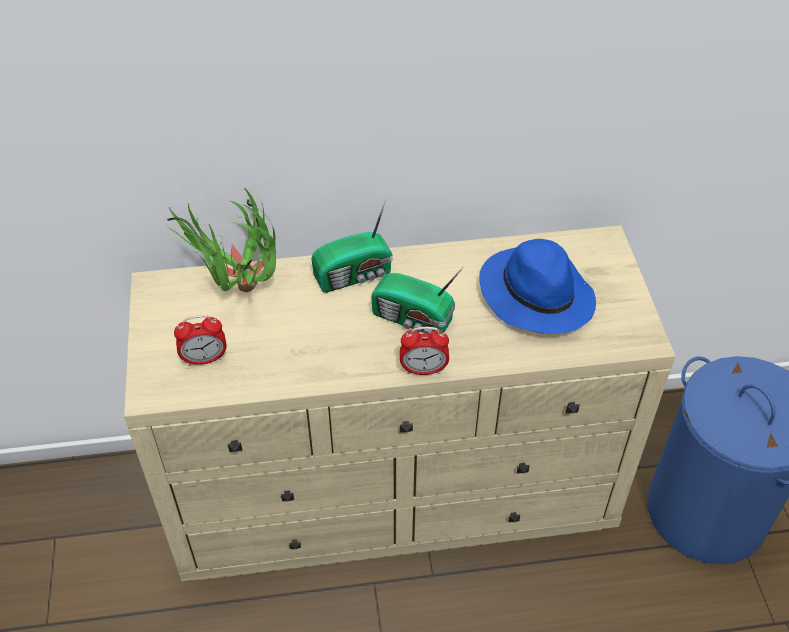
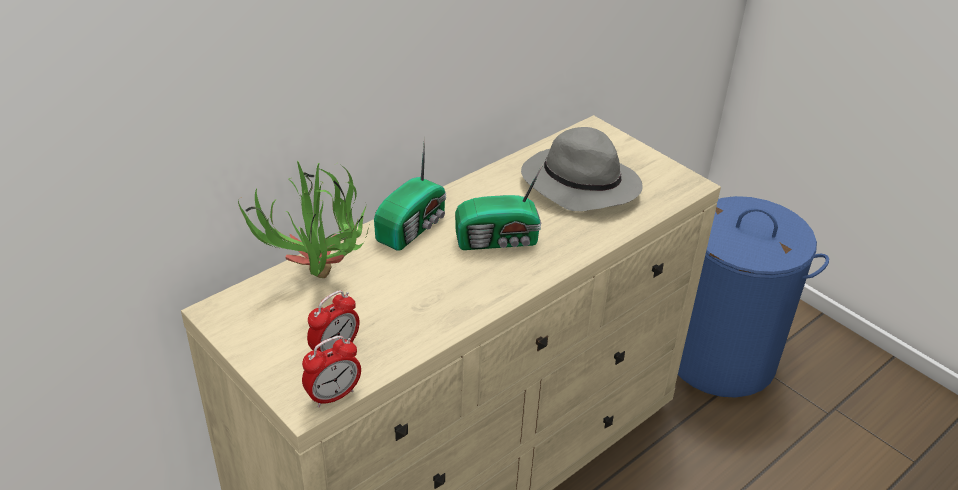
camera: 35 degrees left, 10 degrees down
(423, 370) = (545, 274): alarm clock -> alarm clock (333, 395)
(535, 294) = (578, 184): blue hat -> grey hat

